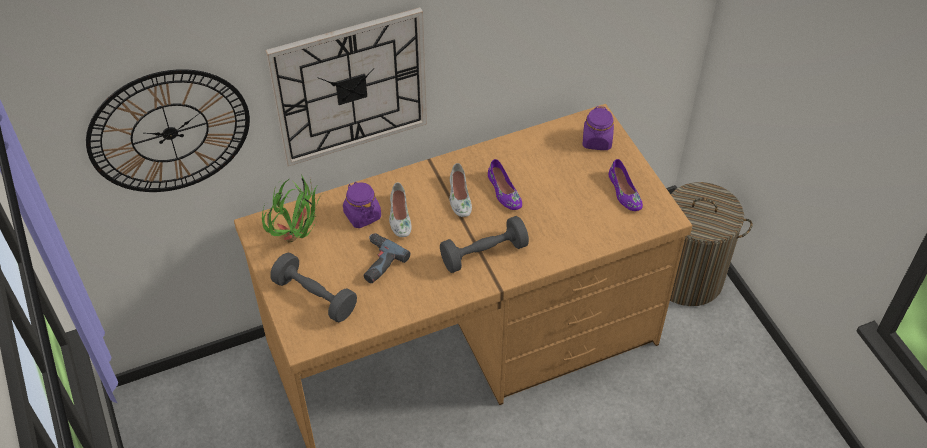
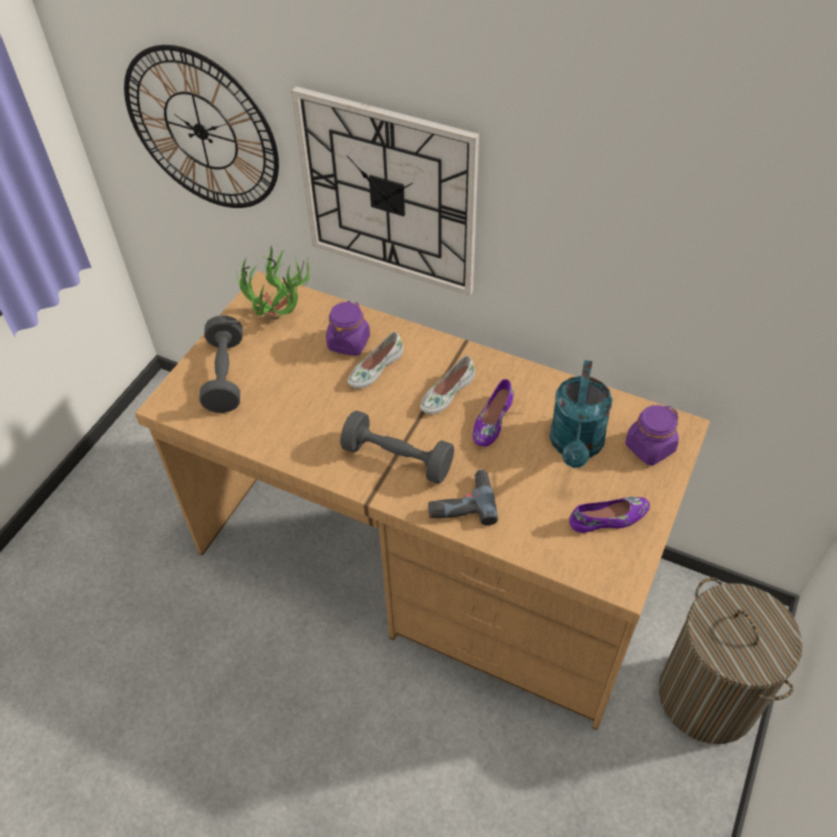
camera: 50 degrees right, 0 degrees up
(377, 262) = (306, 389): power drill -> power drill (460, 502)
(562, 169) = (576, 446): none -> turquoise watering can
(624, 192) = (609, 518): purple shoe -> purple shoe turned 135 degrees counterclockwise

